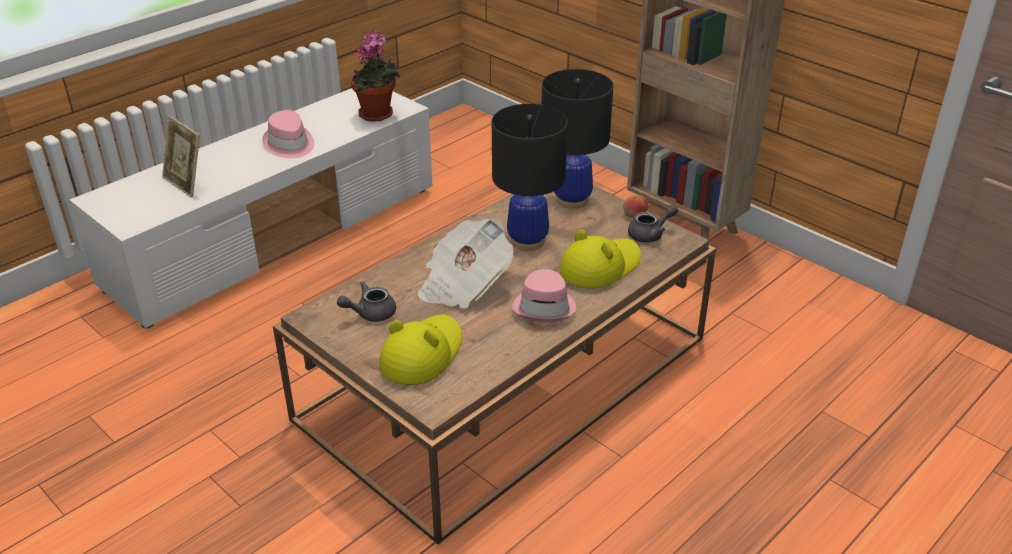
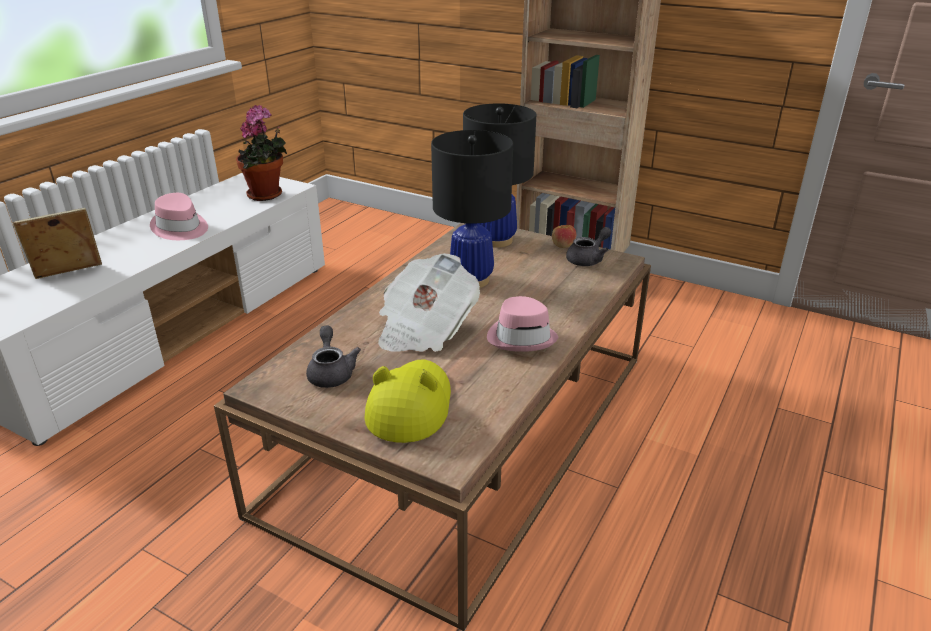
camera: 15 degrees left, 5 degrees down
(186, 184) = (69, 276): picture frame -> picture frame turned 120 degrees clockwise
(370, 313) = (331, 372): grey teapot -> grey teapot turned 120 degrees clockwise
(600, 266) = (556, 293): yellow hat -> none

